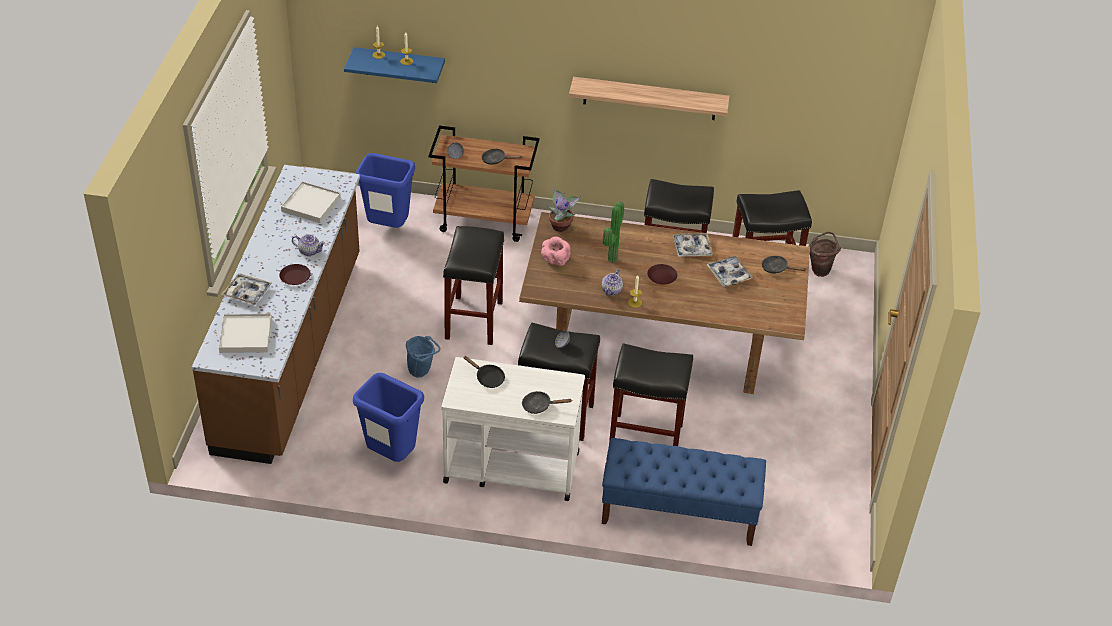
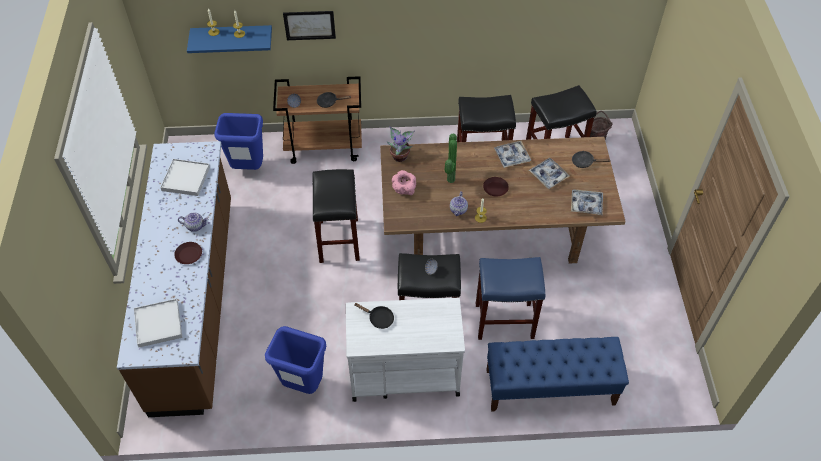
camera: 10 degrees left, 10 degrees up
(247, 293) = (150, 279): tray -> tray (586, 204)
(422, 371) = (309, 297): blue bucket -> none
(488, 65) = (309, 25): none -> picture
(539, 406) = (430, 337): black frying pan -> none
(644, 437) = (503, 321): black stool -> blue stool
(649, 98) = (449, 31): shelf -> none

